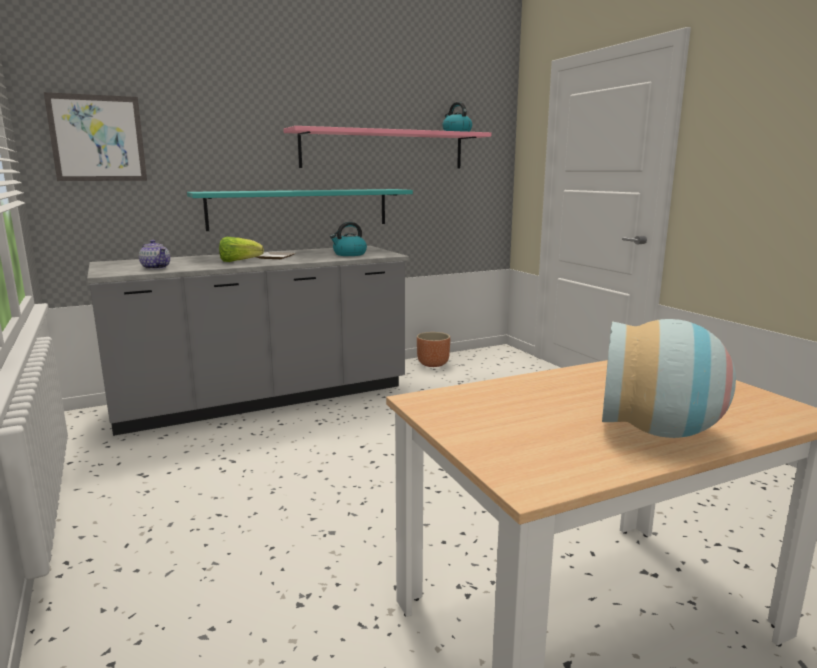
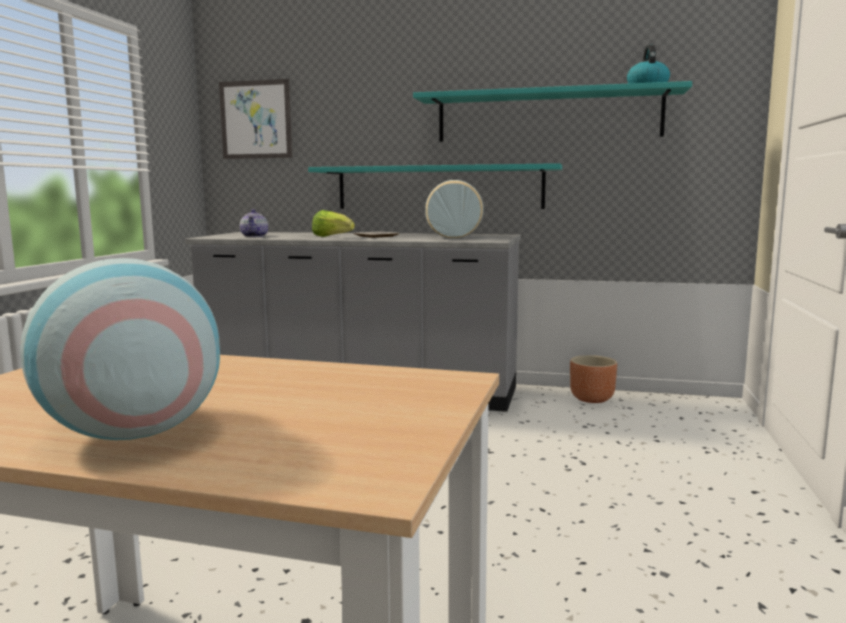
camera: 40 degrees right, 5 degrees down
(349, 254) = (454, 238): kettle -> vase
(384, 150) = (548, 116): pink shelf -> turquoise shelf

